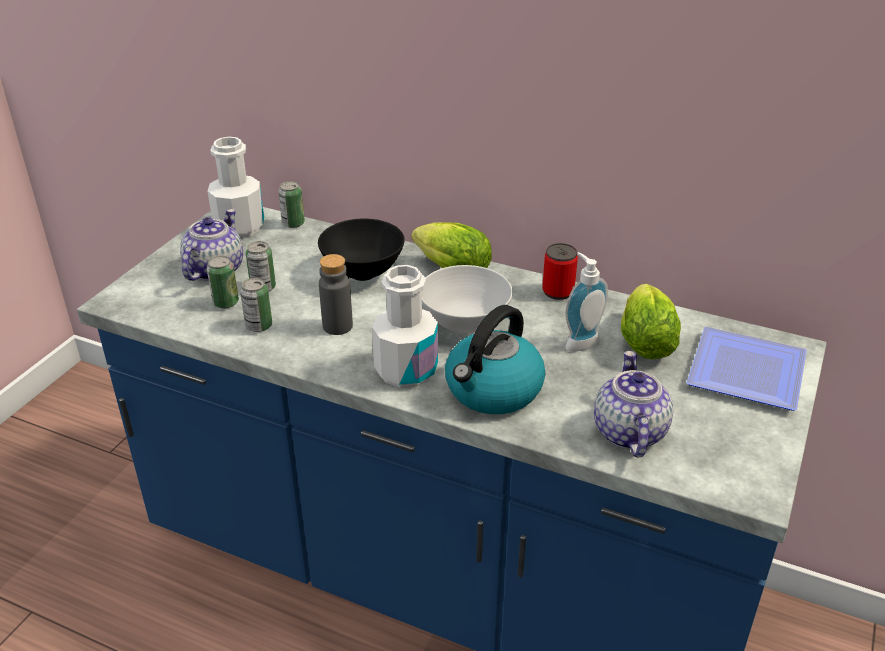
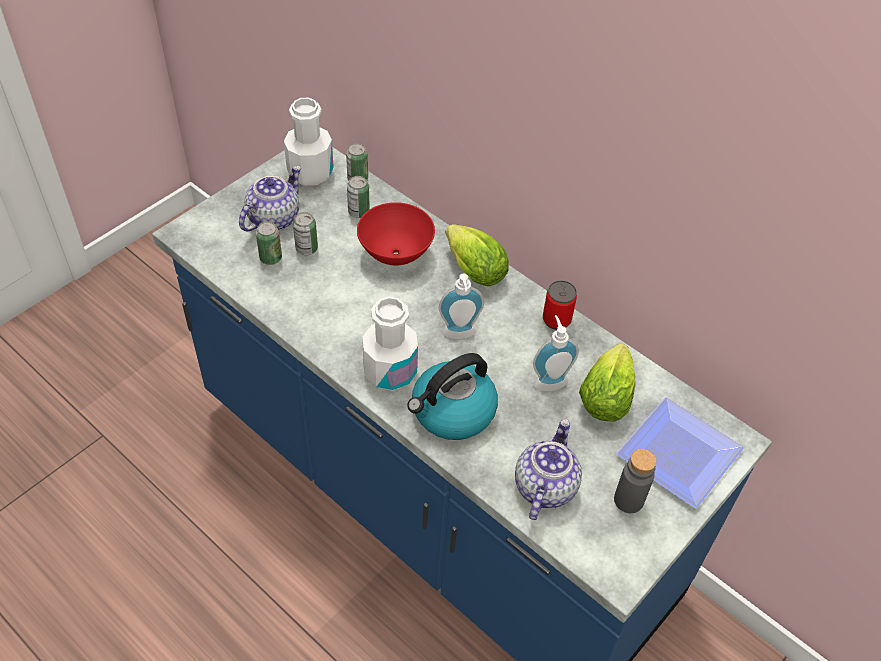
camera: 15 degrees right, 15 degrees up
(259, 326) = (289, 291): can -> can (358, 212)
(337, 326) = (352, 308): grey bottle -> grey bottle (628, 500)
(362, 273) = (395, 254): black bowl -> red bowl
(465, 325) = (459, 336): white bowl -> soap dispenser

